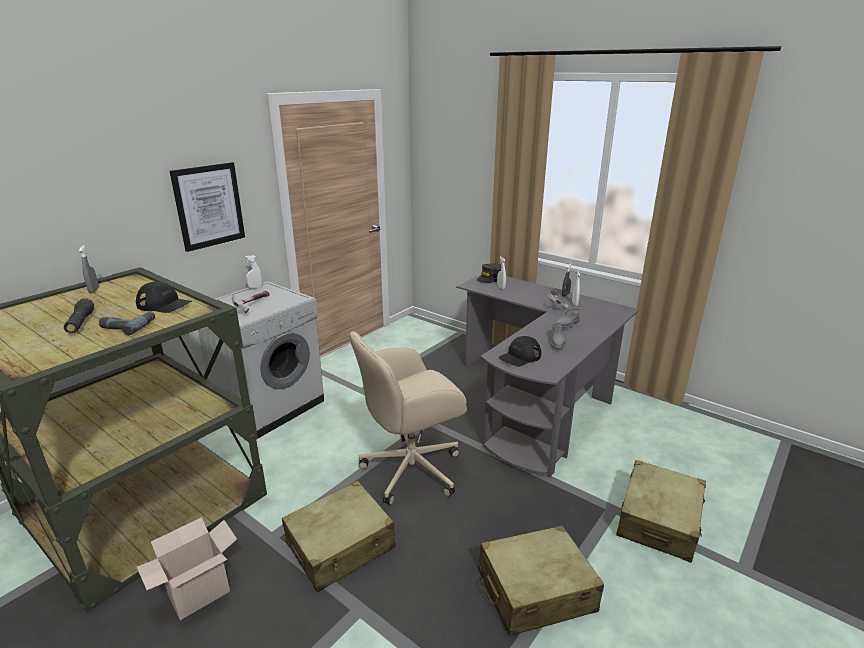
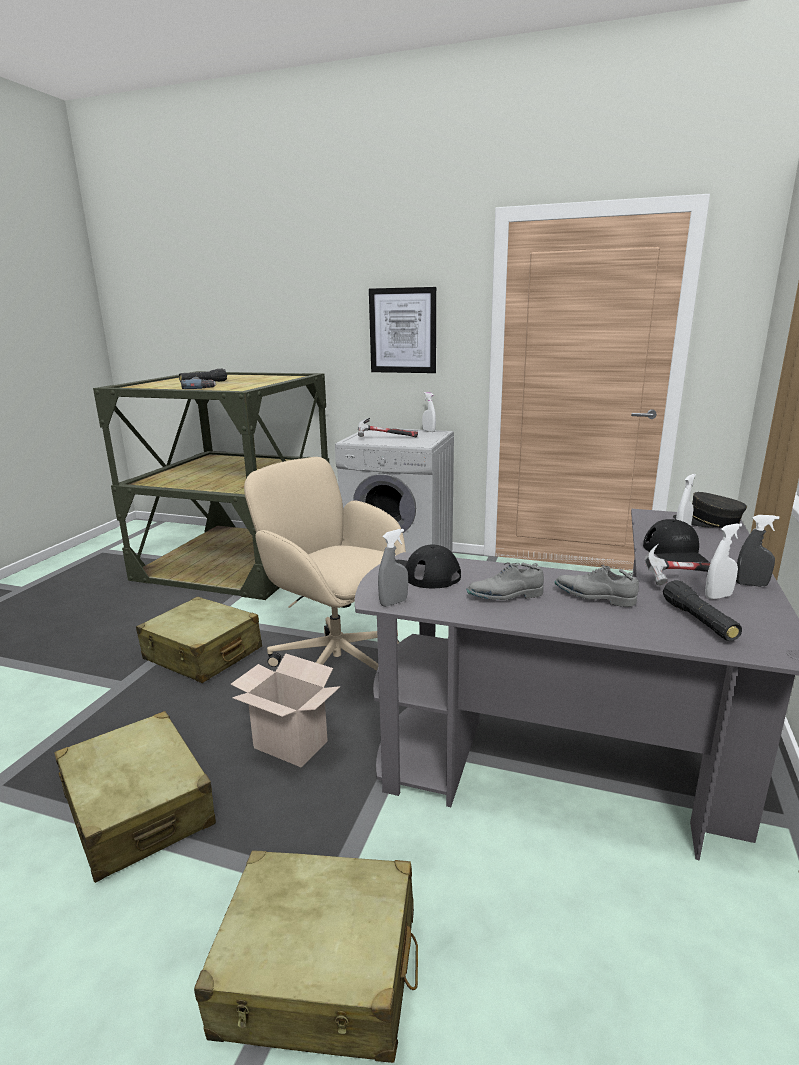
camera: 70 degrees right, 5 degrees down
(94, 290) = (268, 376): grey spray bottle -> grey spray bottle (393, 603)
(164, 304) = (247, 385): black cap -> black cap (674, 552)
(198, 595) = (141, 610): cardboard box -> cardboard box (287, 745)
(595, 314) = (699, 621): none -> black flashlight

